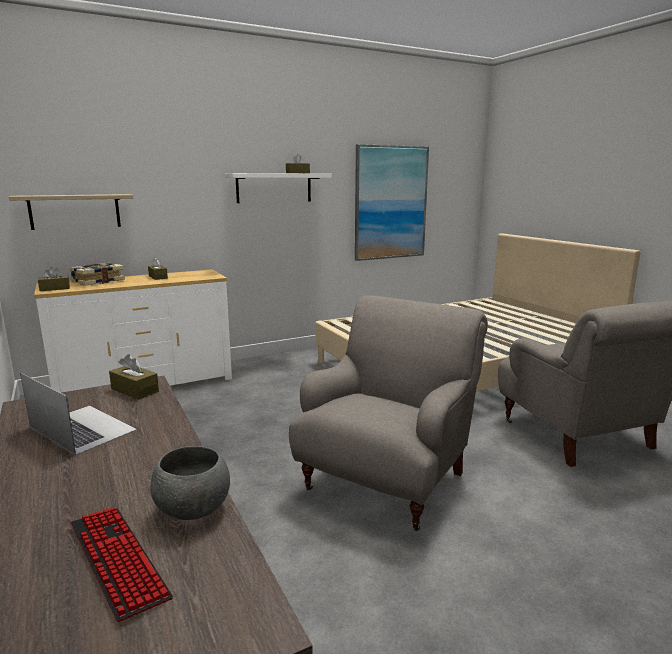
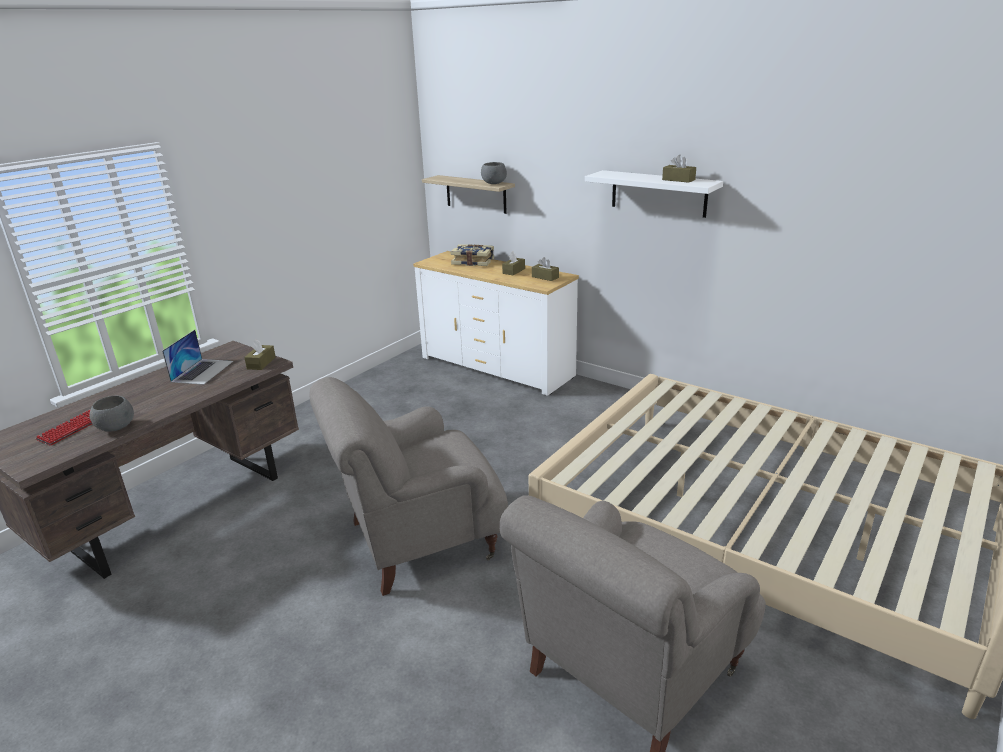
camera: 65 degrees right, 10 degrees up
(55, 288) = (435, 261): brown tissue box -> brown tissue box (545, 277)
(112, 194) = (493, 183): none -> grey bowl
(387, 480) = (417, 541): grey armchair -> grey armchair turned 150 degrees clockwise
(390, 203) = (848, 240): picture -> none

